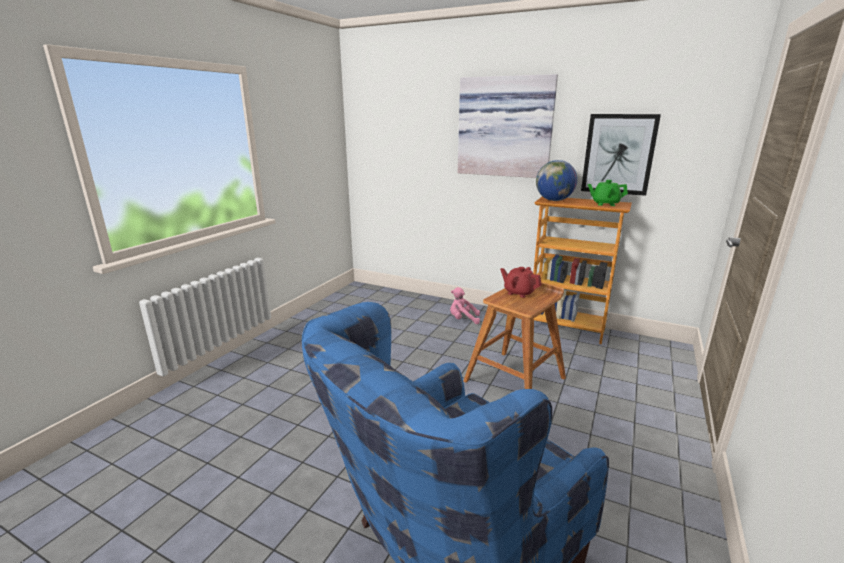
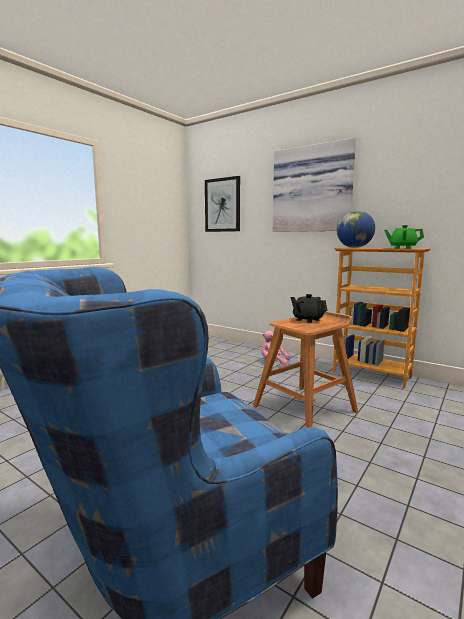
camera: 10 degrees right, 10 degrees down
(519, 293) = (307, 320): red teapot -> black teapot
(618, 154) = (415, 204): picture -> picture (222, 205)

